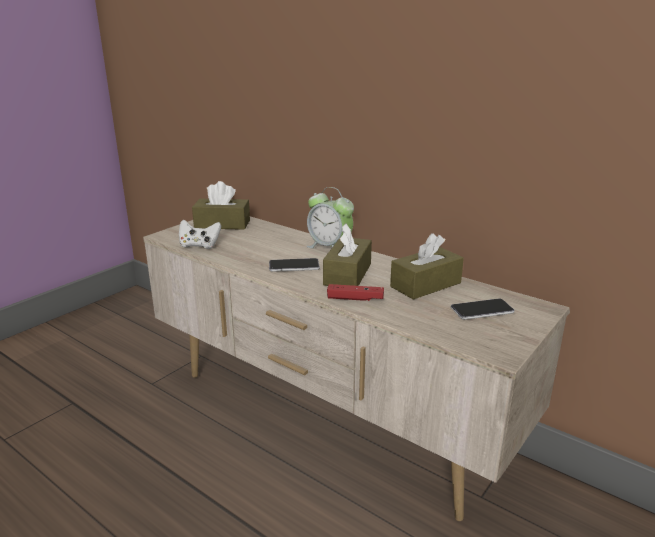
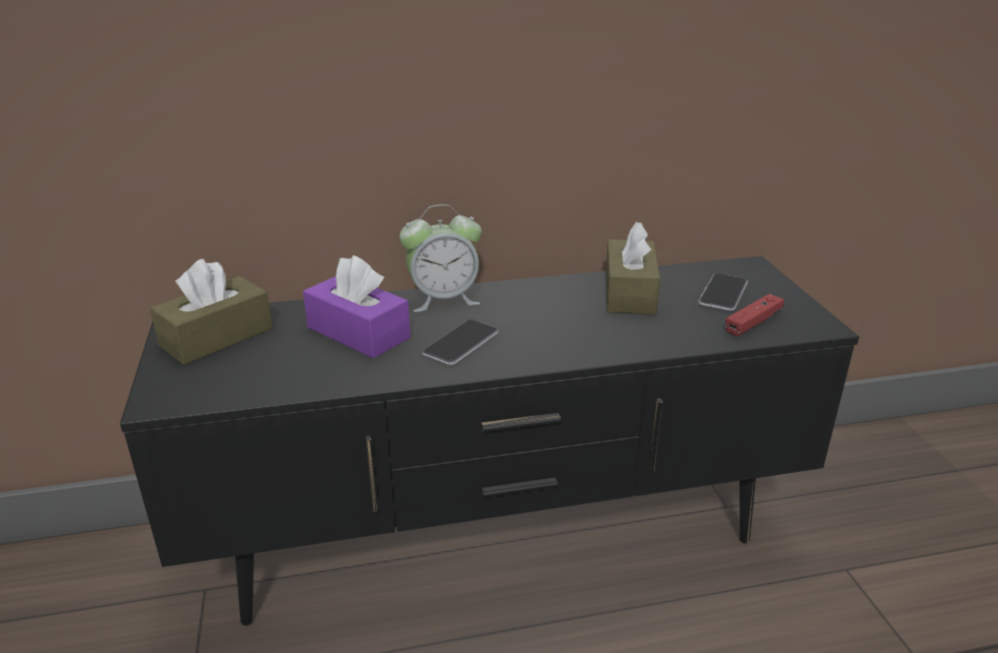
camera: 50 degrees left, 5 degrees up
(199, 245) = (264, 385): white game controller -> none
(268, 244) = (358, 333): none -> purple tissue box
(327, 418) = (498, 541): beige tv stand -> black tv stand
(347, 274) = (539, 321): brown tissue box -> none
(355, 298) = (610, 344): red game controller -> red game controller (753, 322)

